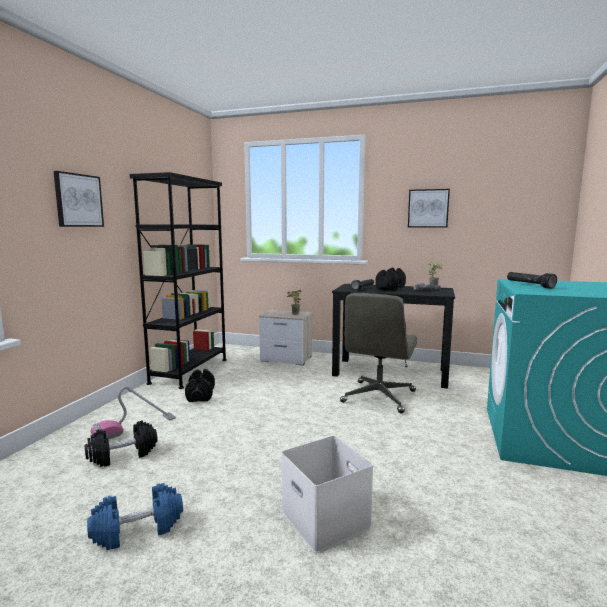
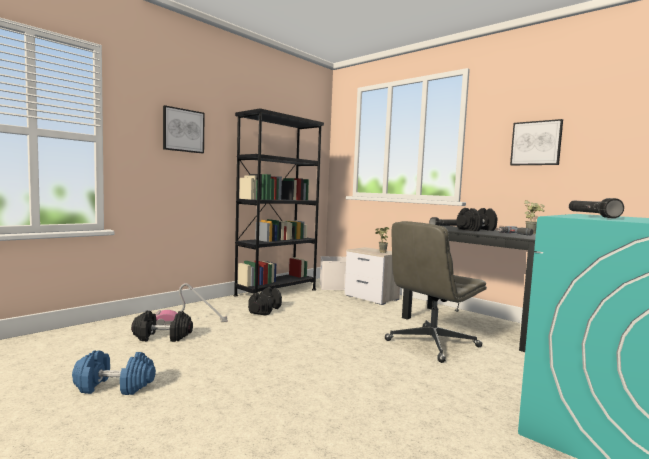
camera: 25 degrees right, 5 degrees down
(323, 518) = (257, 425): white storage box -> white storage box (333, 286)

